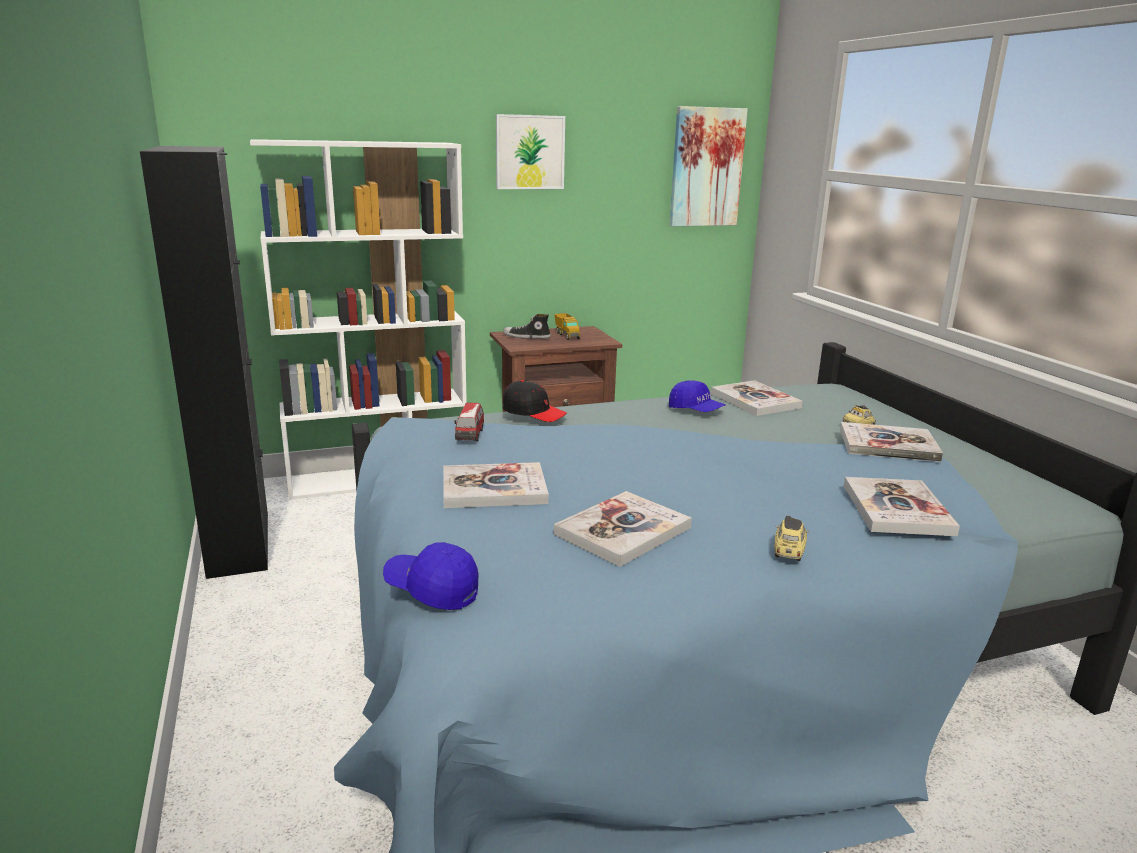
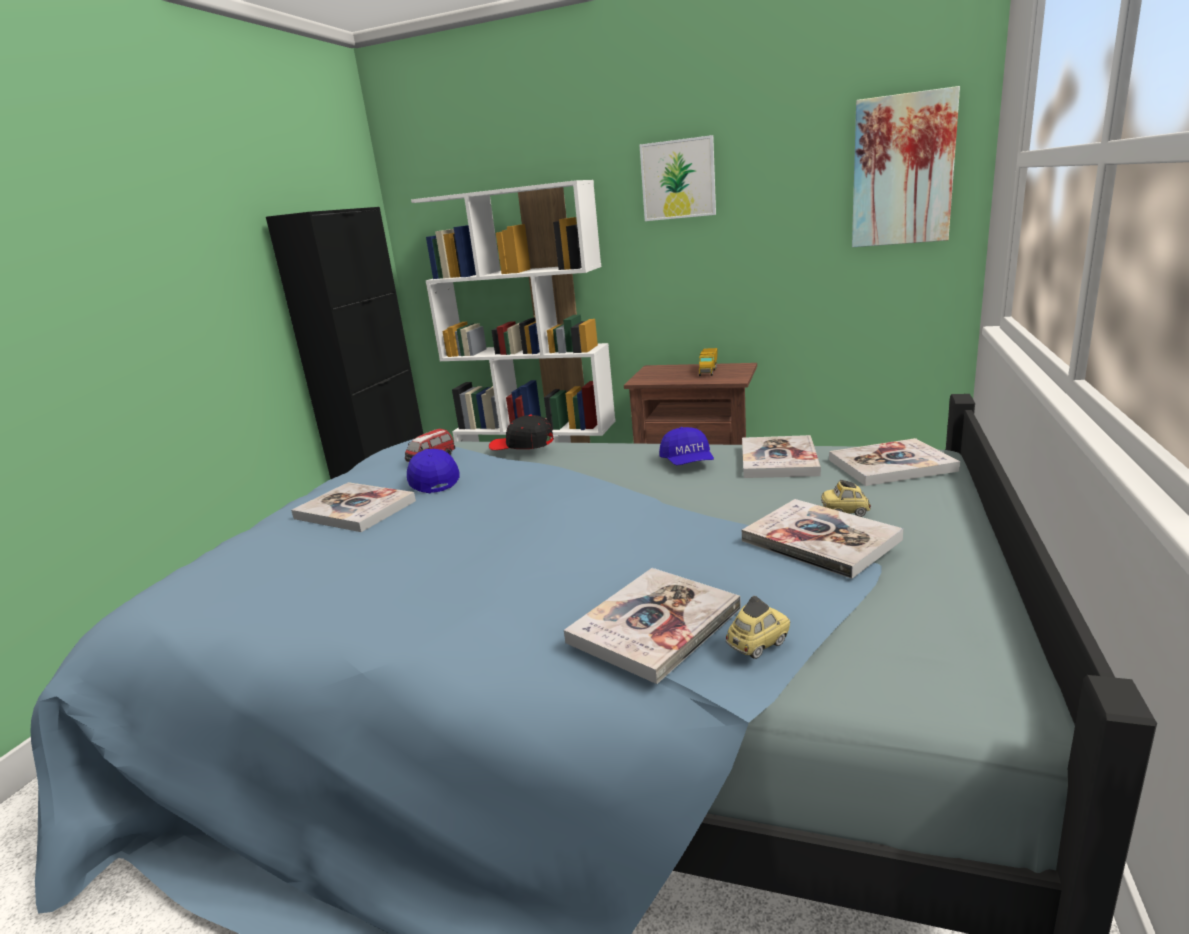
camera: 40 degrees right, 0 degrees up
(432, 590) = (156, 583): blue cap -> blue cap (432, 481)
(526, 337) = (666, 371): shoe -> none
(533, 412) = (522, 445): black cap -> black cap turned 135 degrees clockwise
(623, 531) = (356, 572): book -> book (891, 465)
(788, 552) = (432, 638): toy car -> toy car (757, 644)

